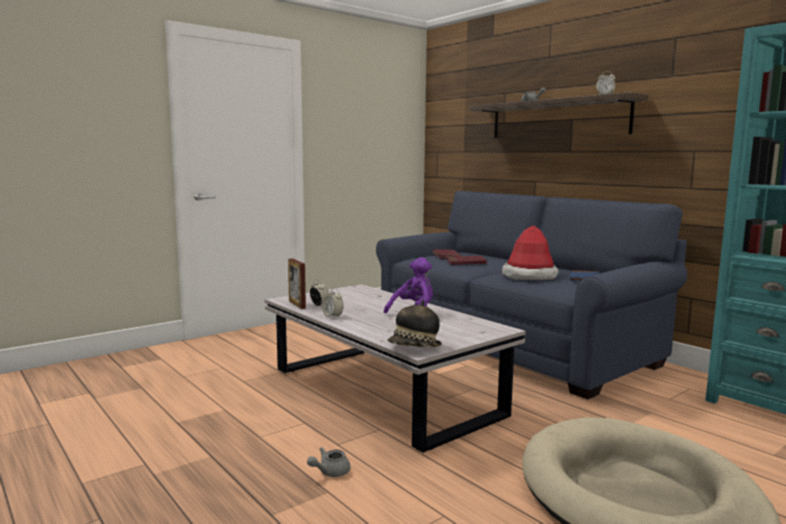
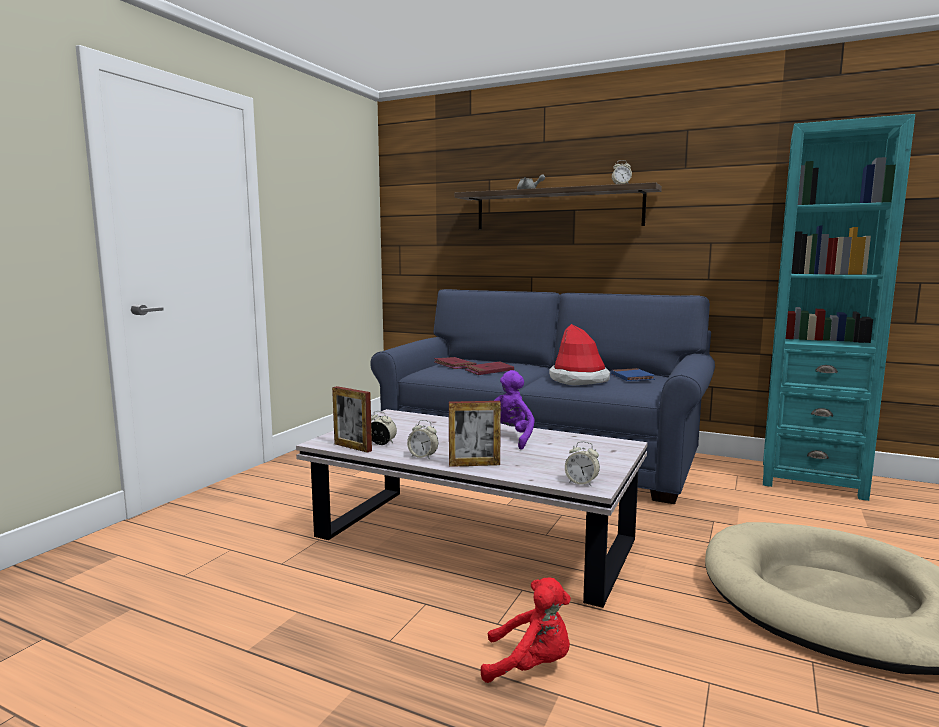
camera: 25 degrees left, 0 degrees up
(330, 472) = (530, 665): grey teapot -> red plush toy
(359, 326) = (474, 464): none -> picture frame
(414, 348) = (581, 483): hat -> alarm clock

